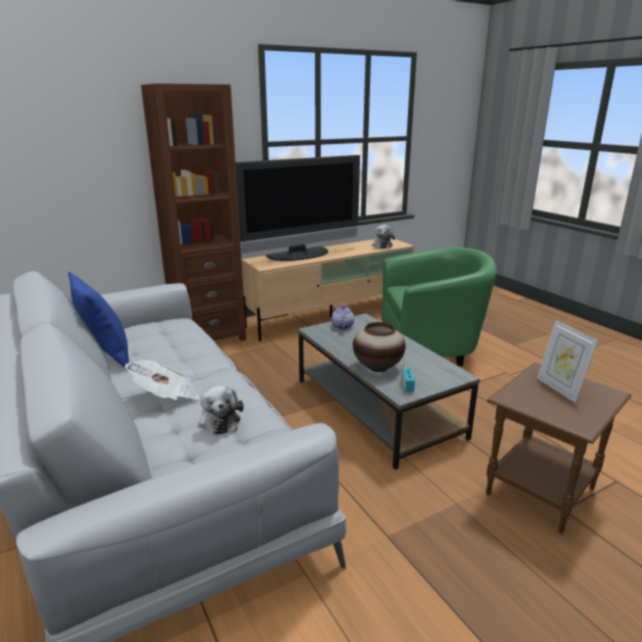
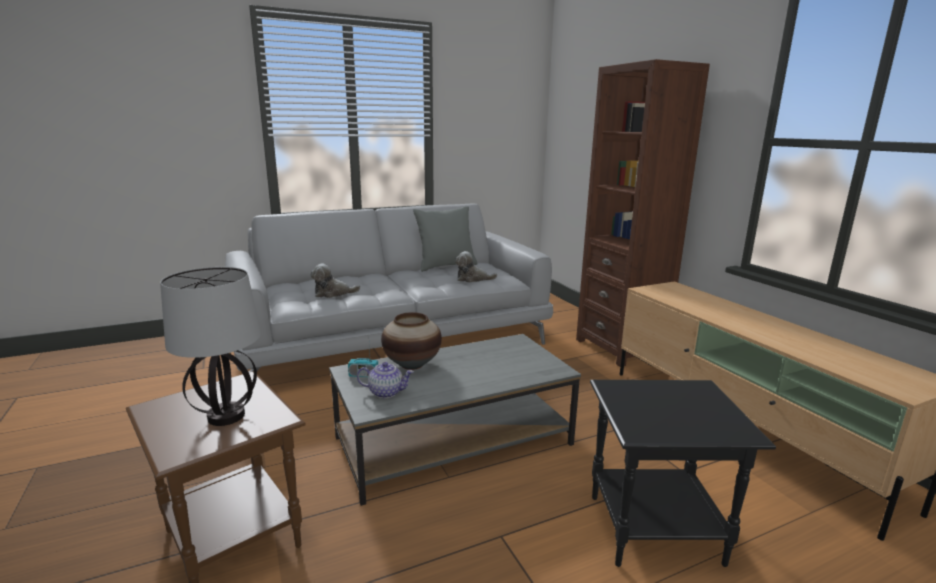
camera: 95 degrees right, 5 degrees down
(105, 355) = (446, 266): blue pillow -> grey pillow
(166, 396) = (373, 280): newspaper -> none
(300, 255) = (719, 307): television -> none
(342, 326) = (529, 355): teapot -> teapot (386, 392)
(382, 245) = (864, 369): plush toy -> plush toy (472, 279)
(431, 348) = (652, 529): green armchair -> black side table
(559, 389) = (225, 417): picture frame -> table lamp

